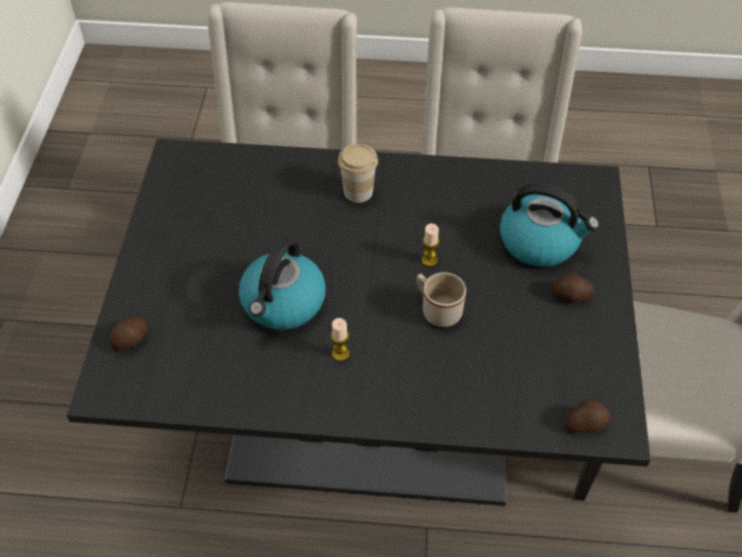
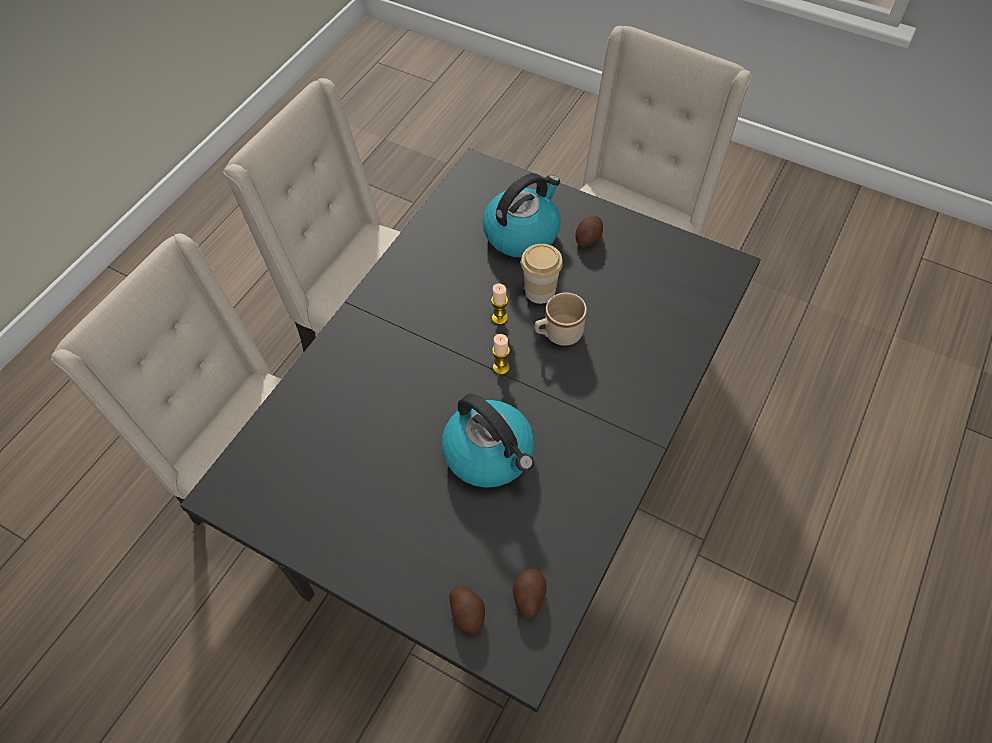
camera: 65 degrees left, 5 degrees up
(340, 353) = (572, 426): candle -> candle (501, 367)
(358, 192) = (383, 341): cup -> cup (540, 291)
(585, 423) = (714, 282): potato -> potato (528, 596)

